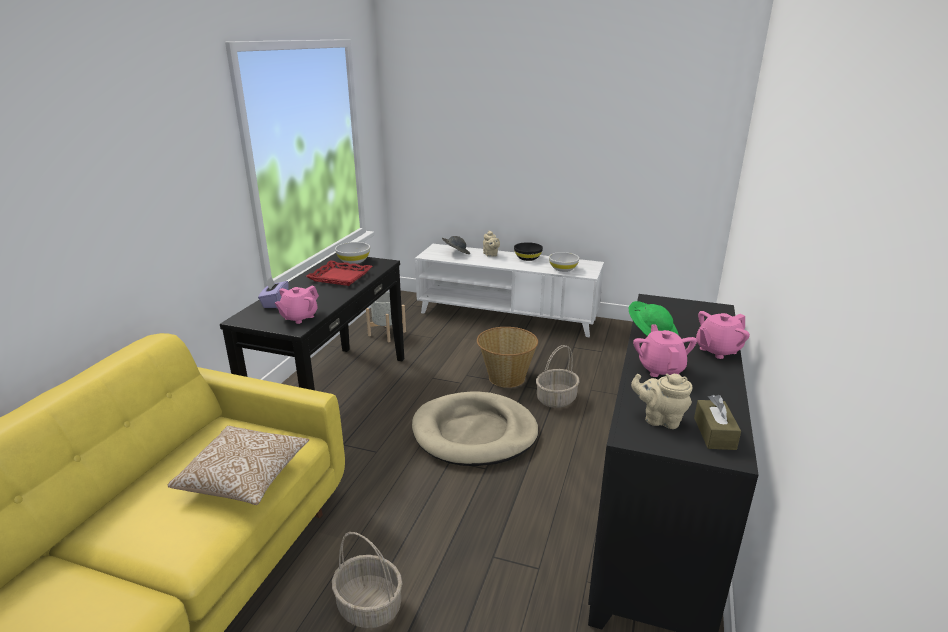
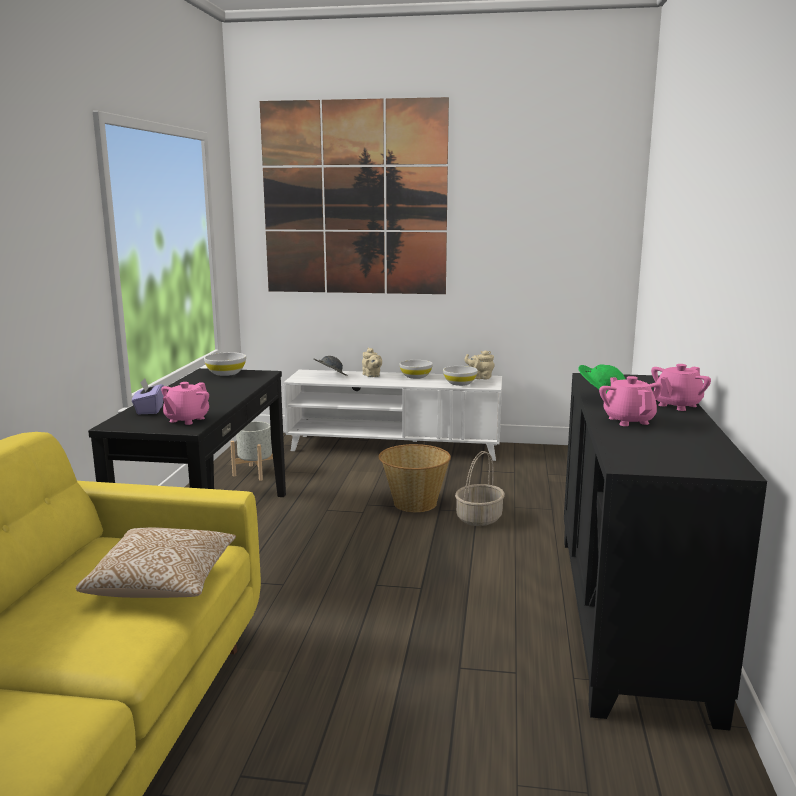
camera: 10 degrees left, 10 degrees down
(340, 277) = (217, 386): red tray -> none
(368, 606) = (327, 731): basket -> none
(474, 433) = (396, 557): beige dog bed -> none
(481, 98) = (354, 199): none -> picture
(527, 258) = (415, 376): black bowl -> white bowl
(660, 419) = (649, 453): beige teapot -> beige teapot (480, 377)
(714, 433) = (708, 458): brown tissue box -> none

